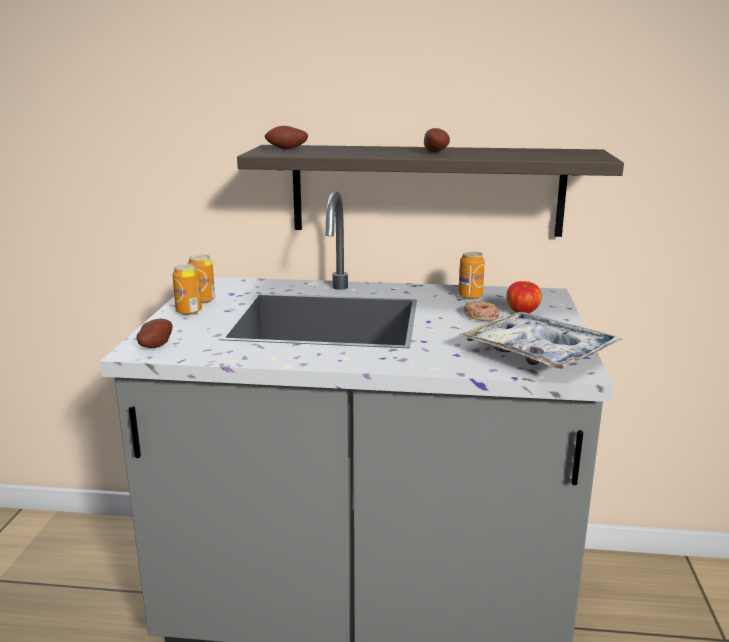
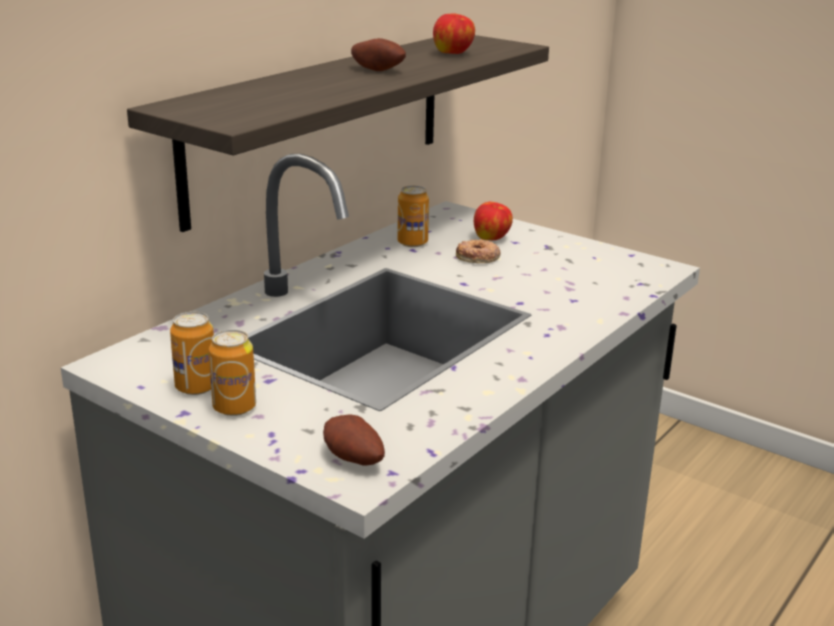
camera: 60 degrees left, 5 degrees up
(287, 149) = (223, 107): potato -> none
(526, 154) = (453, 53): none -> apple
(538, 353) = (605, 268): tray -> none

